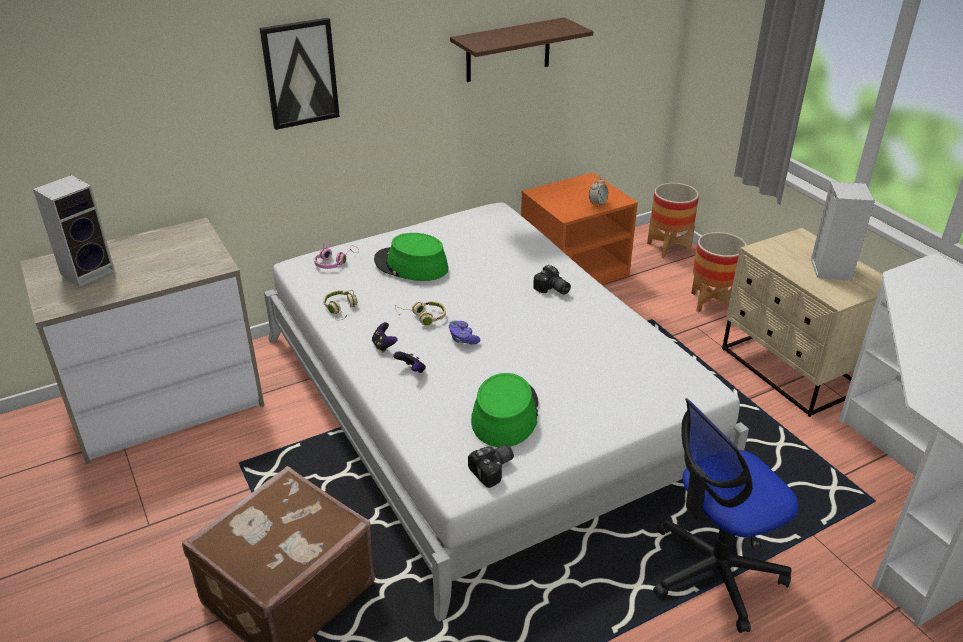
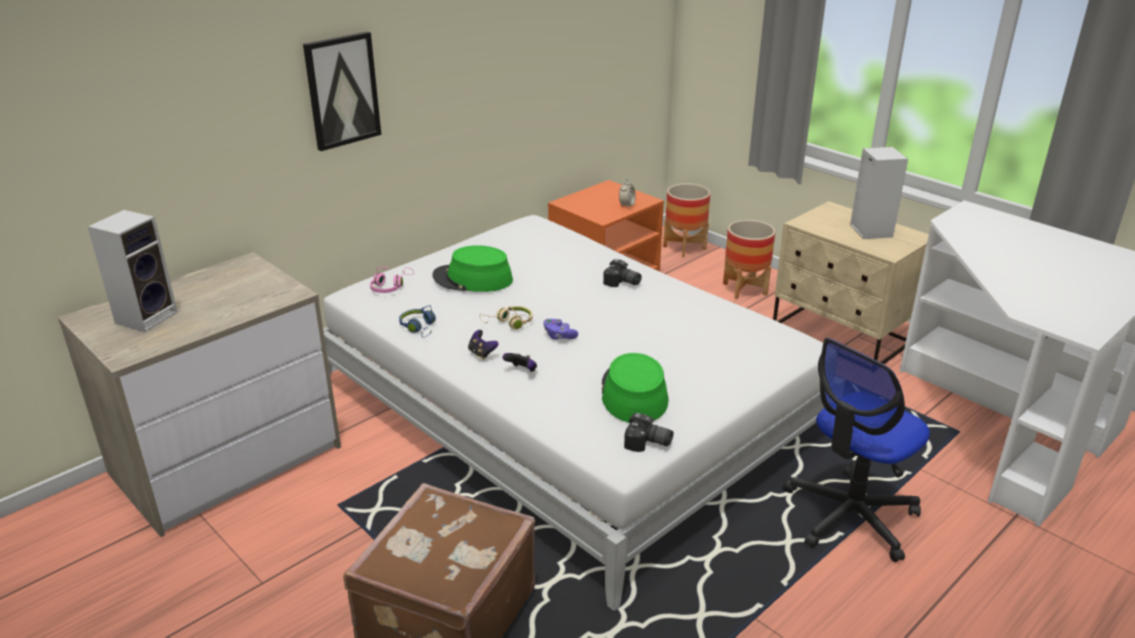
camera: 15 degrees left, 5 degrees down
(341, 309) = (419, 328): beige headphones -> blue headphones
(494, 470) = (648, 444): camera -> camera turned 75 degrees clockwise
(508, 50) = (530, 60): brown shelf -> none

